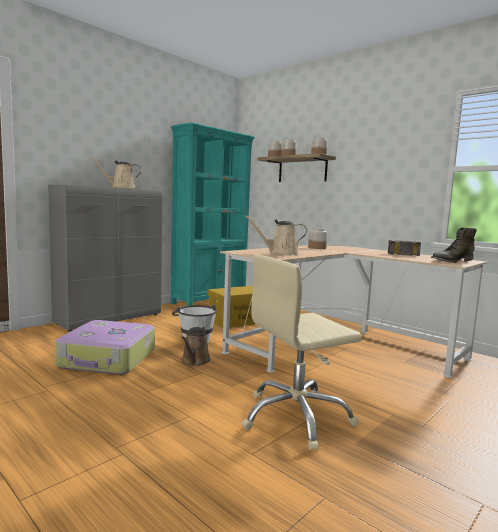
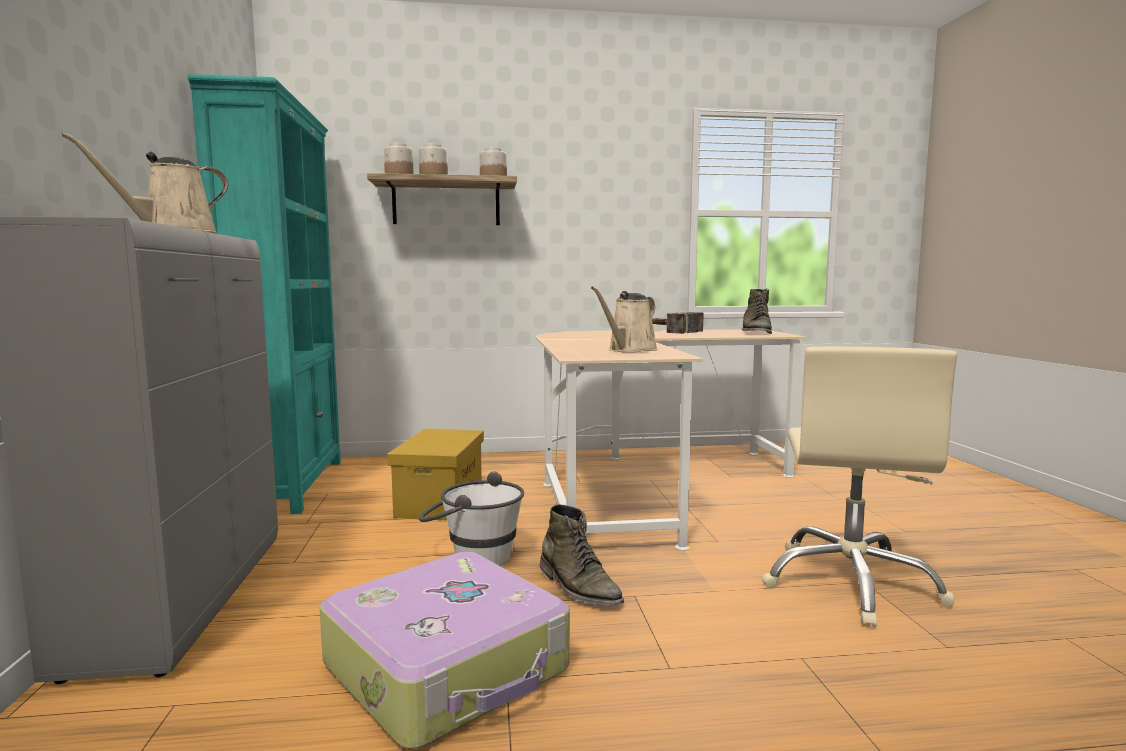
camera: 50 degrees left, 0 degrees up
(195, 361) = (578, 587): brown watering can -> green boot
(317, 248) = (579, 337): jar -> none

